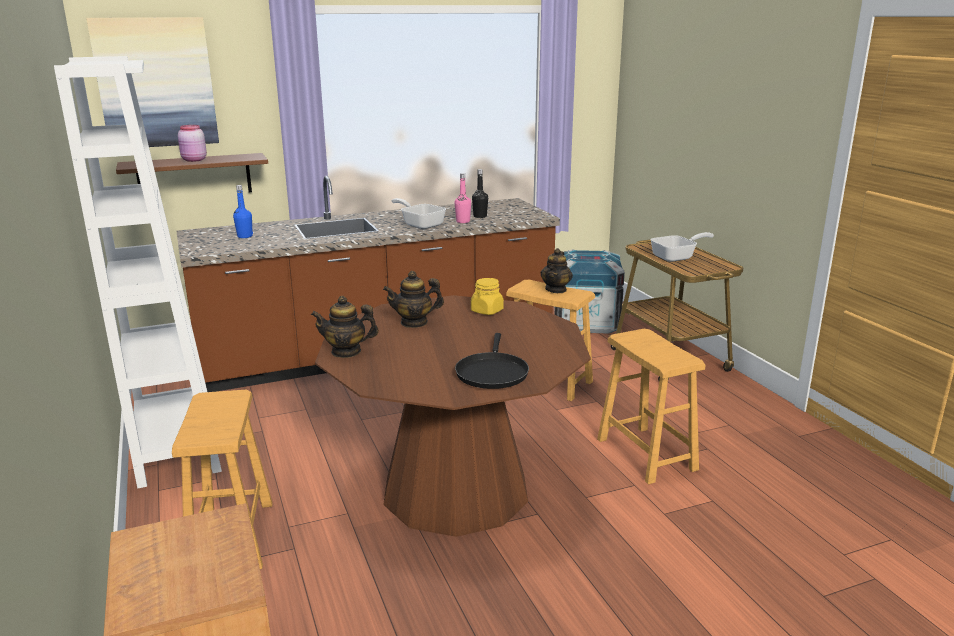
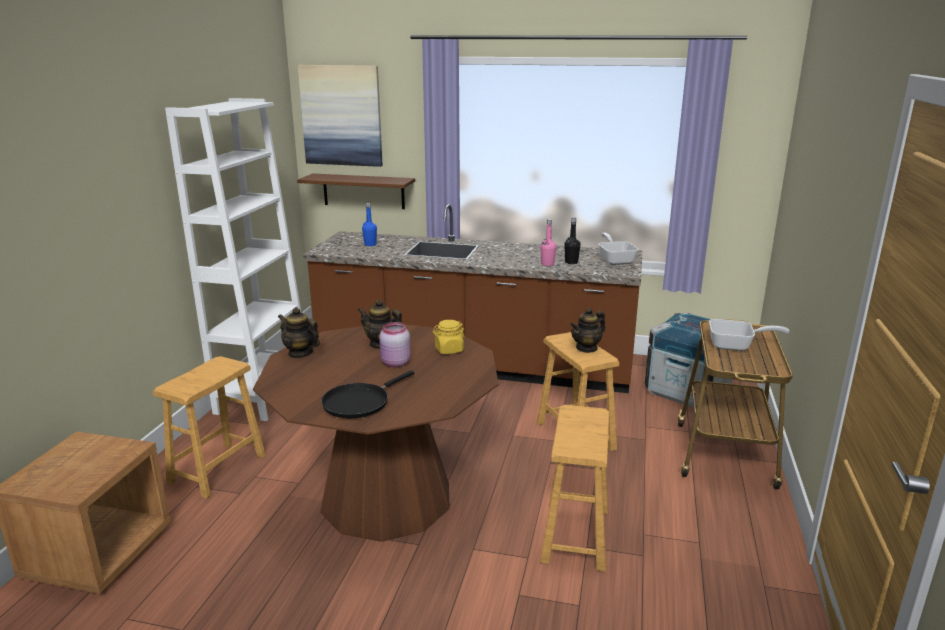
camera: 35 degrees right, 0 degrees up
(194, 160) = (357, 178): pink jar -> pink jar (395, 363)
(420, 224) = (508, 260): frying pan -> frying pan (615, 260)

